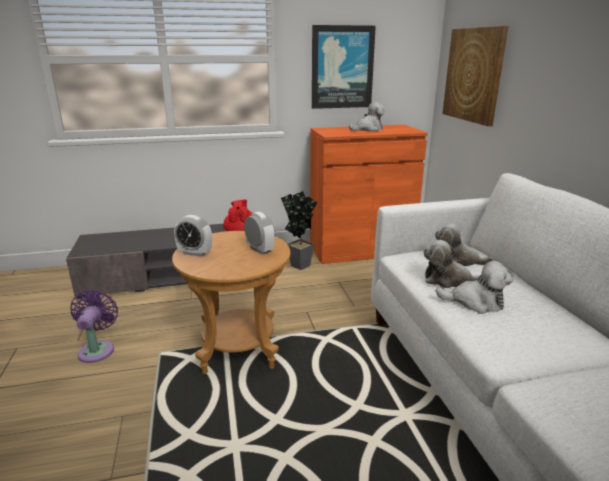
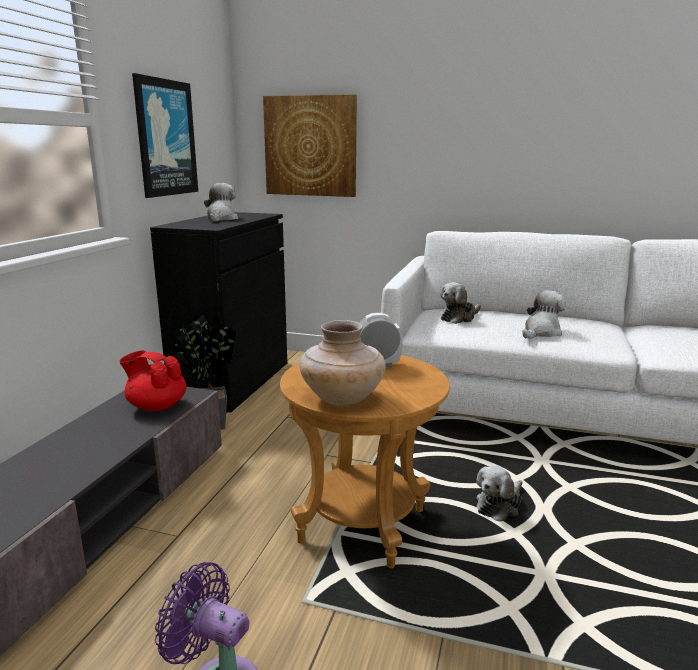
camera: 60 degrees left, 5 degrees down
(195, 253) = (342, 398): alarm clock -> beige vase
(361, 249) = (233, 381): orange cabinet -> black cabinet
(448, 280) = (495, 329): plush toy -> plush toy (499, 506)

